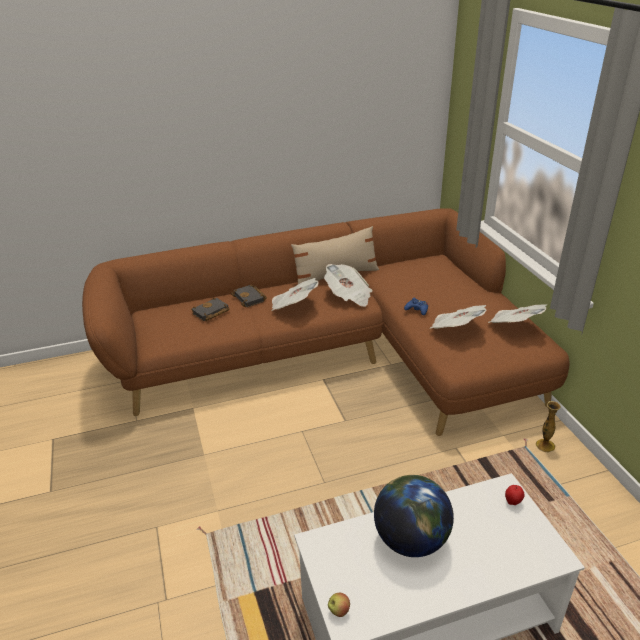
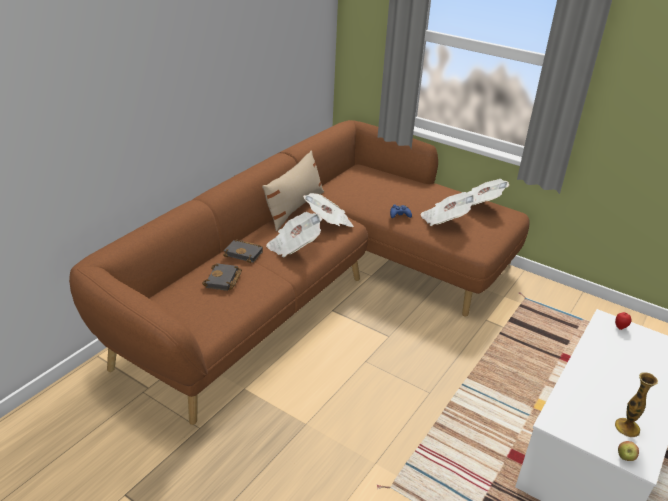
camera: 40 degrees left, 0 degrees up
(411, 539) = (602, 384): globe -> none
(545, 445) = (534, 291): vase -> vase (627, 427)

